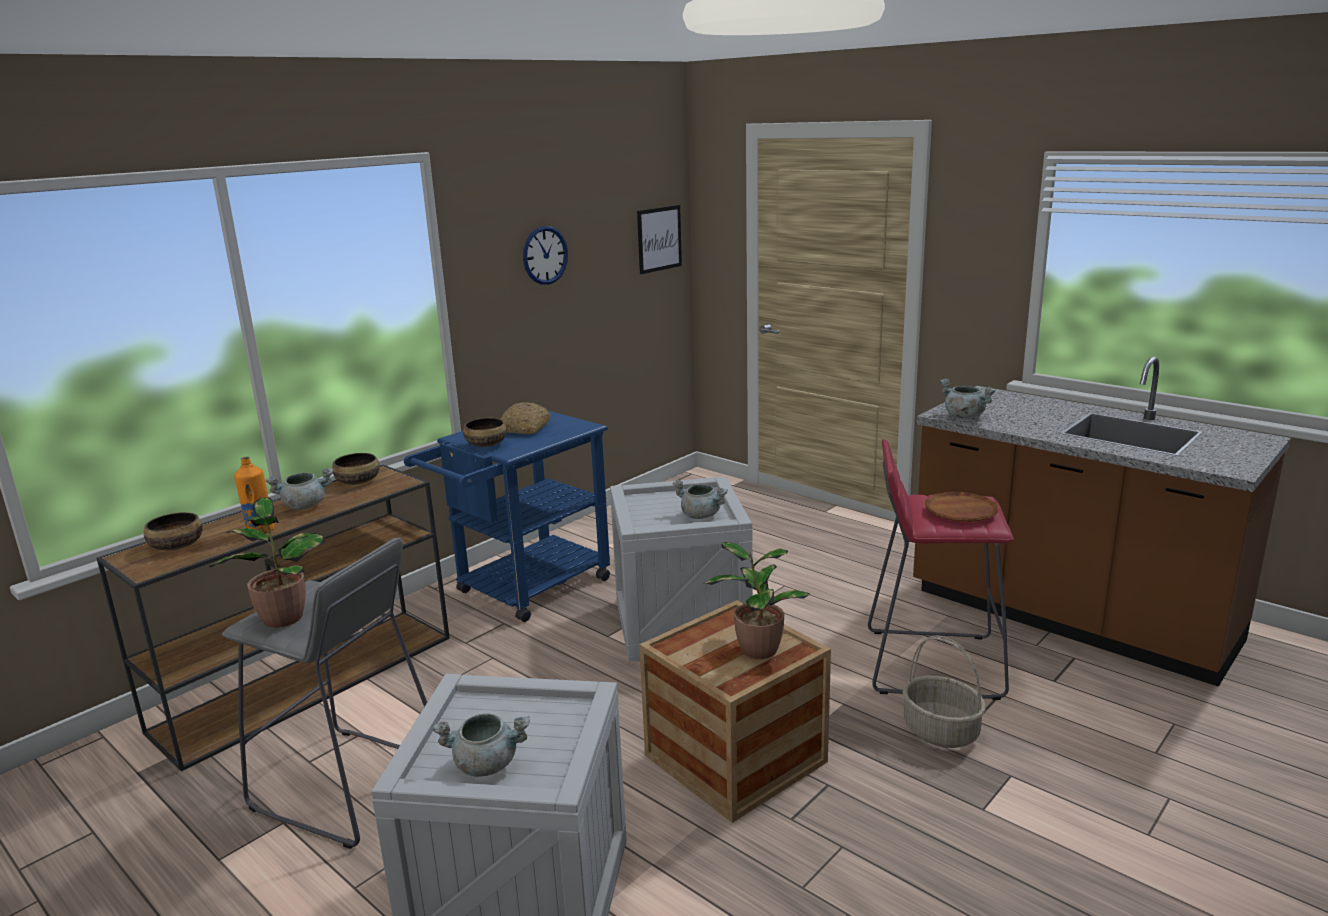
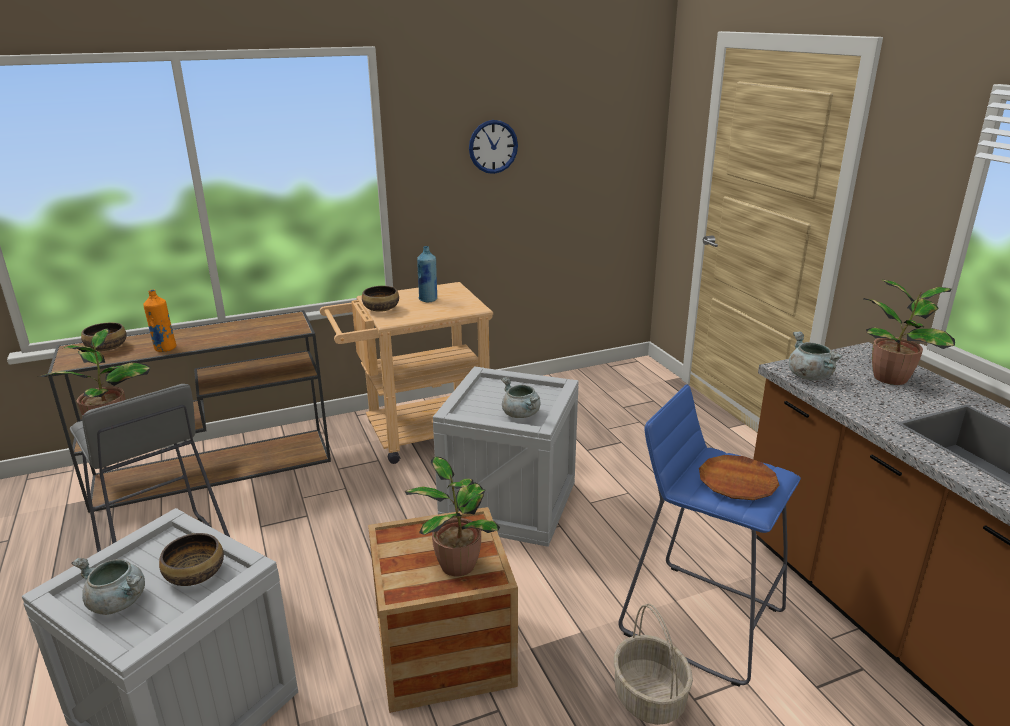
camera: 25 degrees right, 5 degrees up
(305, 505) = (215, 334): grey cooking pot -> none
(358, 481) = (271, 321): bowl -> bowl (196, 573)
(524, 590) = (416, 435): blue cart -> beige cart
(525, 428) = (428, 299): bread -> blue bottle
(659, 239) = (626, 140): picture -> none
(931, 663) = (701, 619): red stool -> blue stool
(1023, 405) = (892, 378): none -> potted plant

